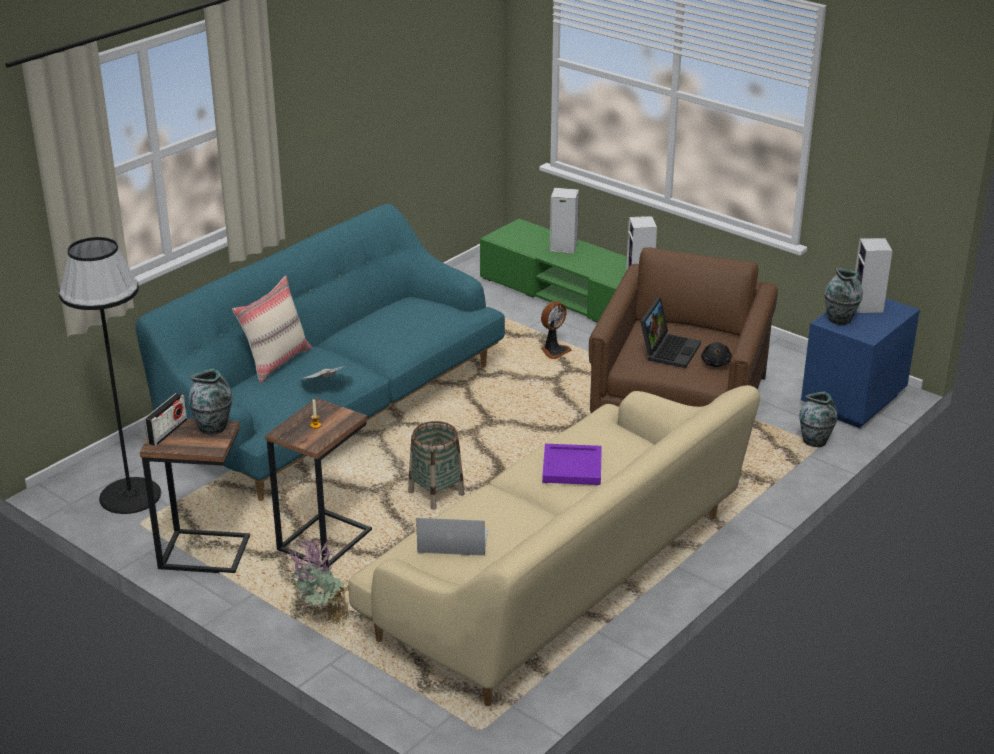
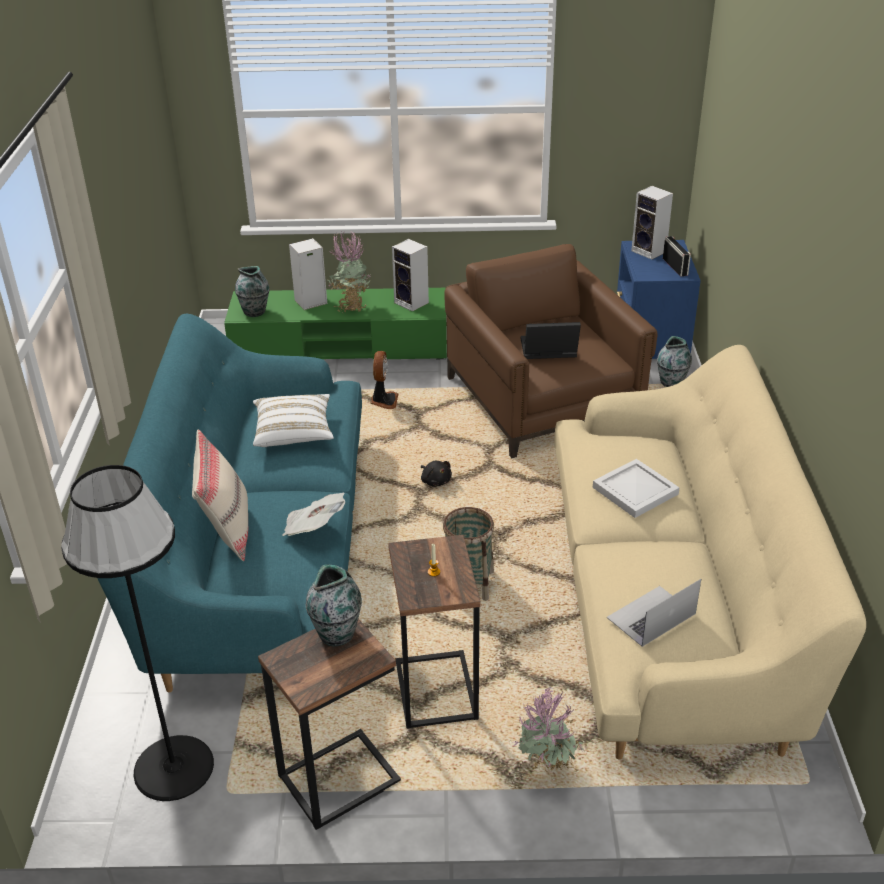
camera: 40 degrees left, 5 degrees up
(167, 431) = (295, 667): radio -> radio (675, 267)
(399, 323) = (293, 432): none -> white pillow
(573, 466) = (635, 490): purple tray -> white tray
(588, 262) = (351, 306): none -> potted plant
(668, 350) = (547, 351): laptop -> laptop turned 75 degrees counterclockwise
(715, 363) = (594, 346): black plush toy -> black plush toy (435, 481)
(840, 320) = (649, 270): vase -> vase (255, 312)

